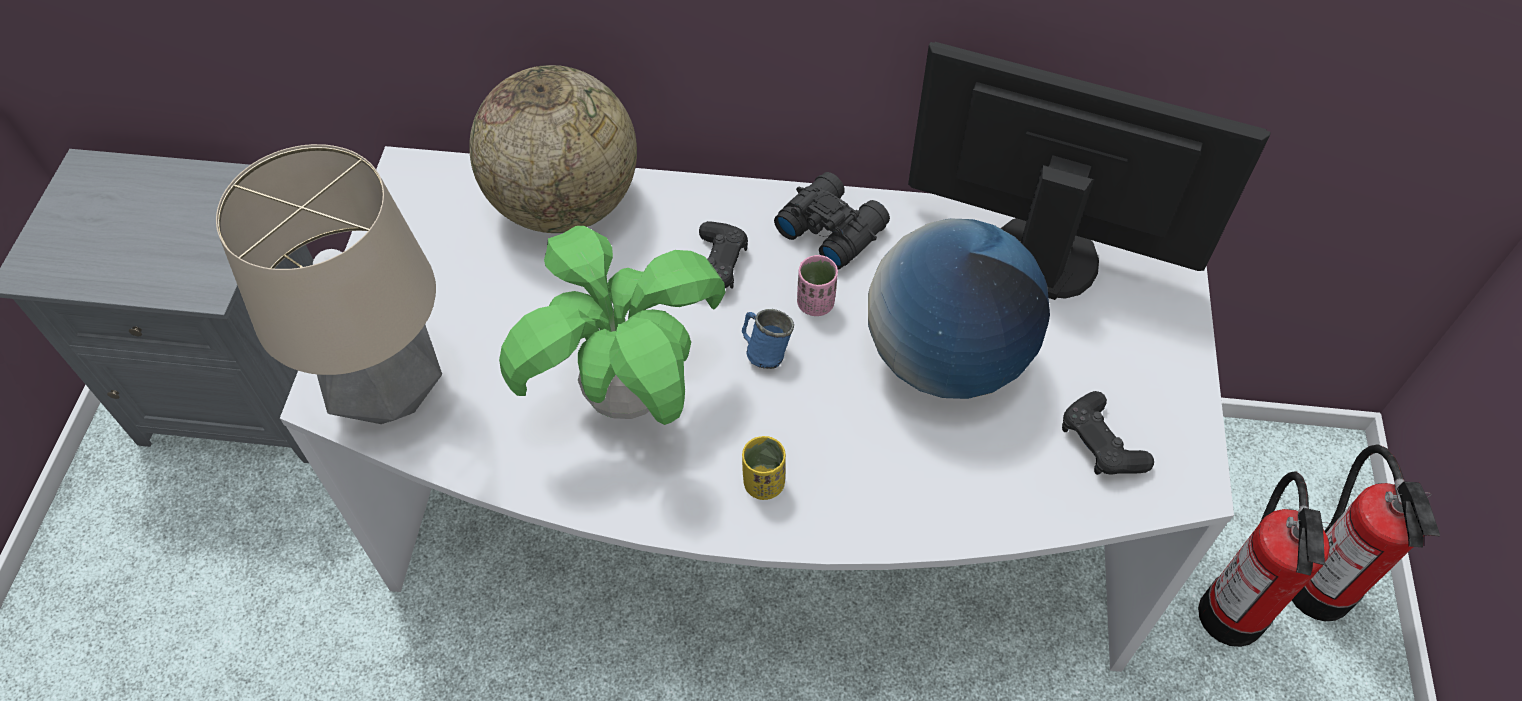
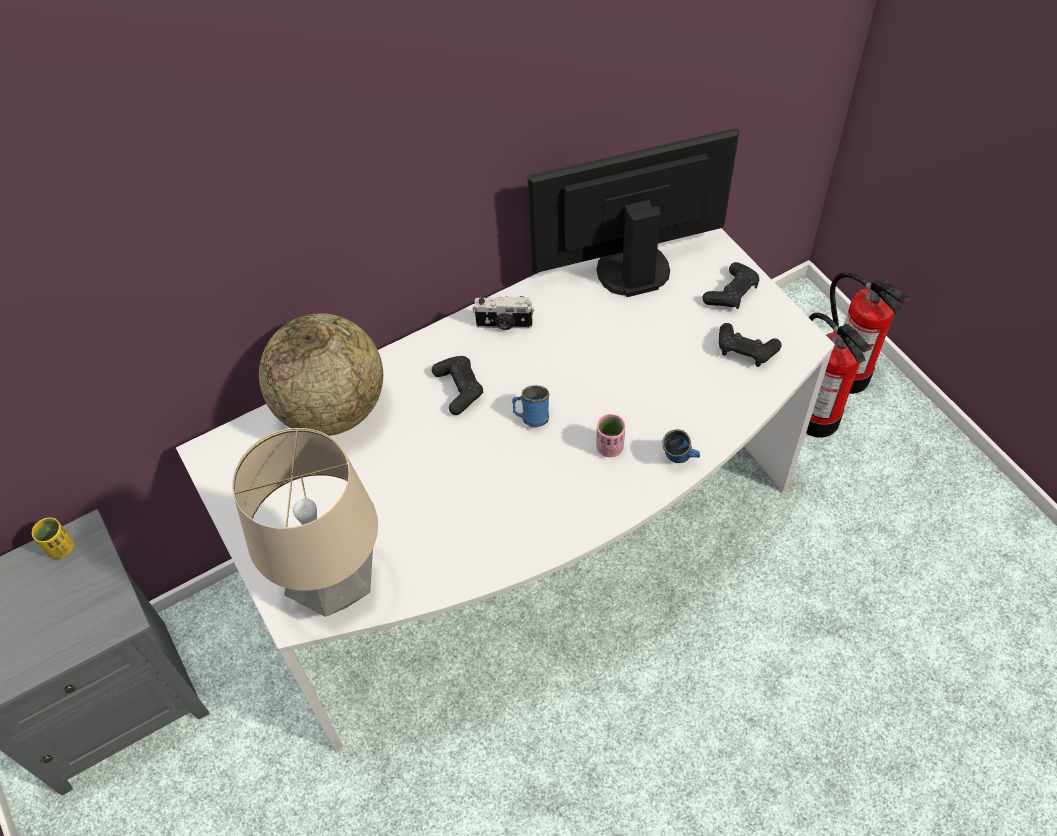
camera: 35 degrees left, 0 degrees up
(629, 396) = (479, 491): potted plant -> none
(763, 483) = (597, 486): yellow cup -> yellow cup (61, 548)
(816, 303) = (535, 372): pink cup -> pink cup (609, 447)
(831, 228) = (504, 324): black binoculars -> camera
(893, 521) = (680, 459): none -> blue mug
(946, 358) = (631, 357): globe -> none
(1147, 362) = (731, 293): none -> black game controller

